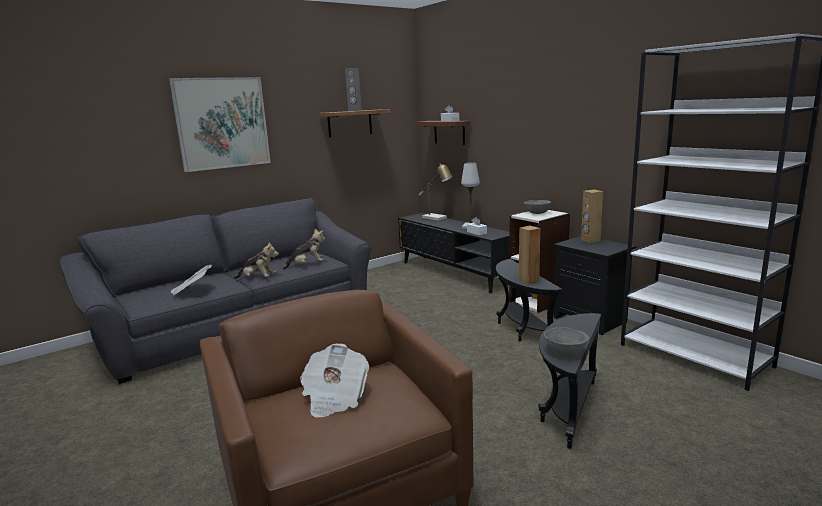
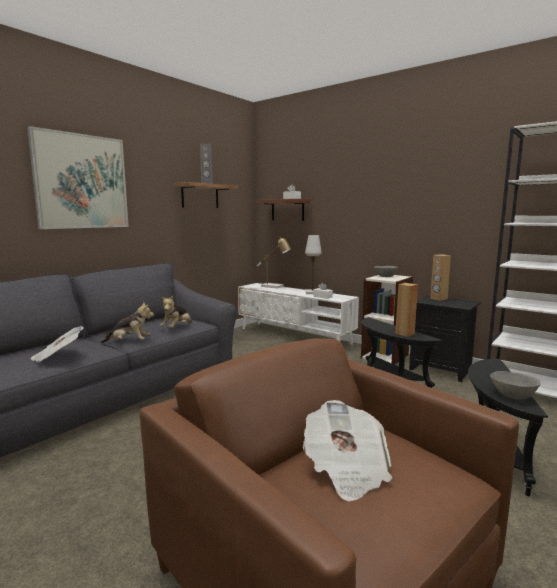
camera: 15 degrees left, 5 degrees down
(307, 265) = (177, 328): plush toy -> plush toy turned 150 degrees clockwise
(454, 273) = (294, 336): black tv stand -> white tv stand

